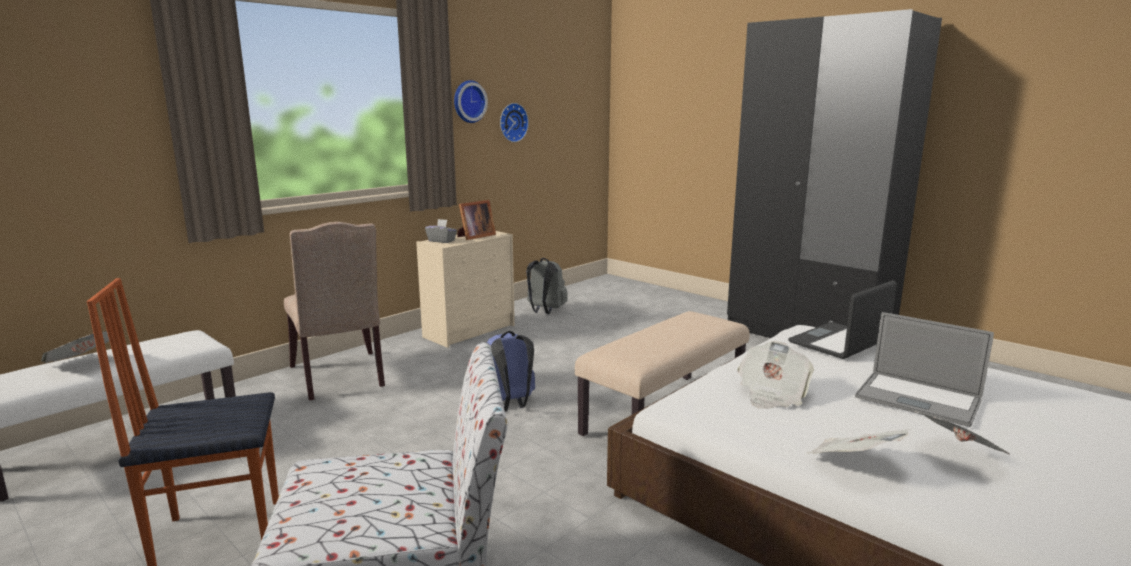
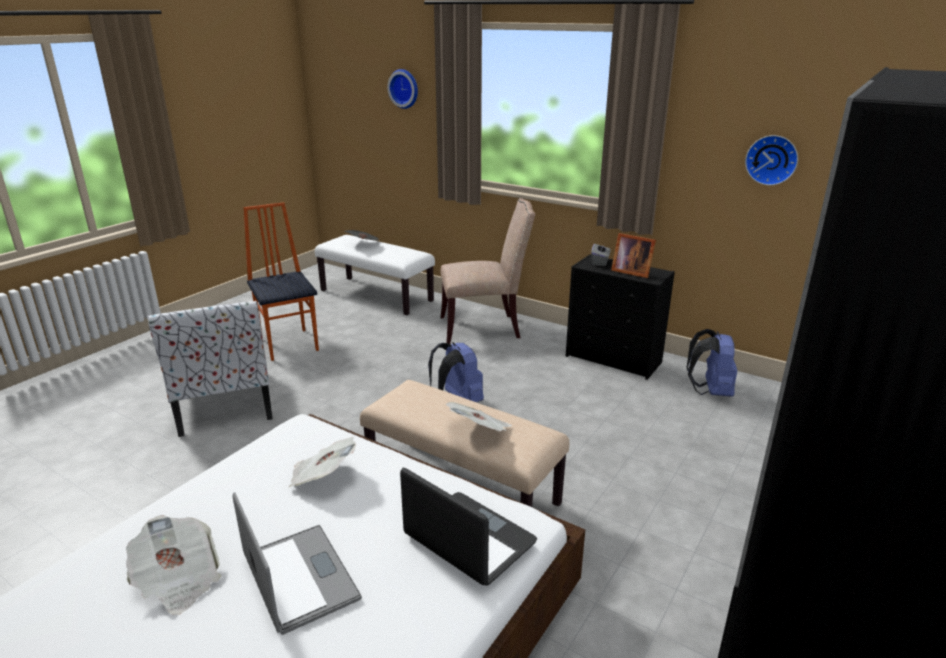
camera: 80 degrees right, 10 degrees up
(340, 377) = (483, 328): beige chair -> beige chair turned 150 degrees counterclockwise
(468, 101) = (705, 126): wall clock -> wall clock (404, 88)
(470, 331) = (614, 359): beige dresser -> black dresser
(545, 311) = (710, 391): grey backpack -> blue backpack
(853, 463) = (186, 508): newspaper -> newspaper (480, 432)
(917, 399) = (300, 577): laptop -> laptop turned 120 degrees clockwise

